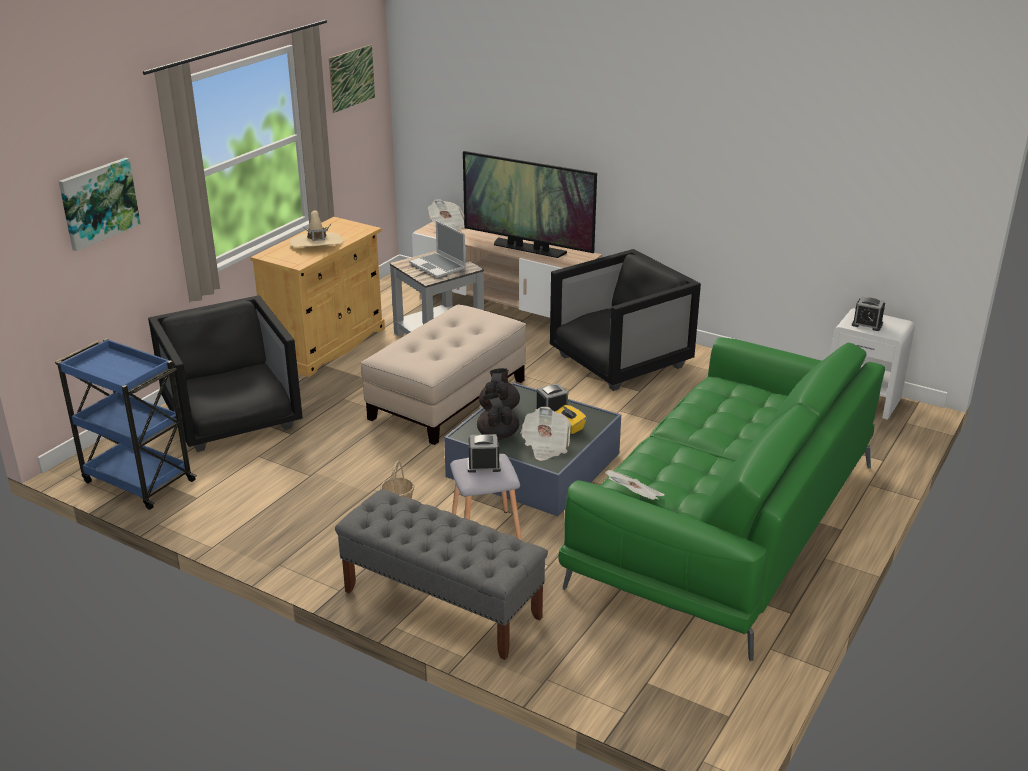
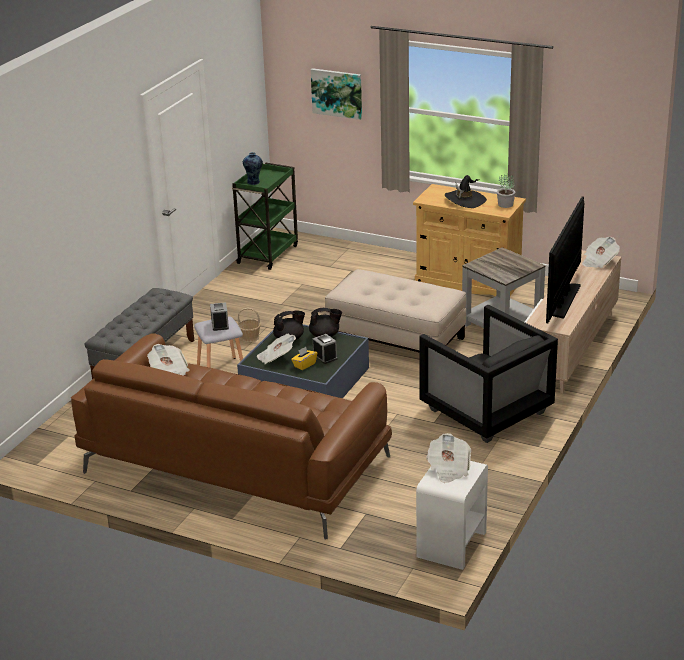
camera: 85 degrees right, 0 degrees up
(119, 377) = (253, 182): none -> vase
(137, 480) = (268, 254): blue cart -> green cart
(233, 418) = (348, 268): black armchair -> none
(317, 243) = (465, 200): beige hat -> black hat
(344, 226) = (505, 204): none -> potted plant
(351, 78) = (595, 104): picture -> none
(438, 266) = (502, 266): laptop -> none
(725, 525) = (234, 464): green sofa -> brown sofa
(867, 324) = (448, 469): alarm clock -> newspaper

